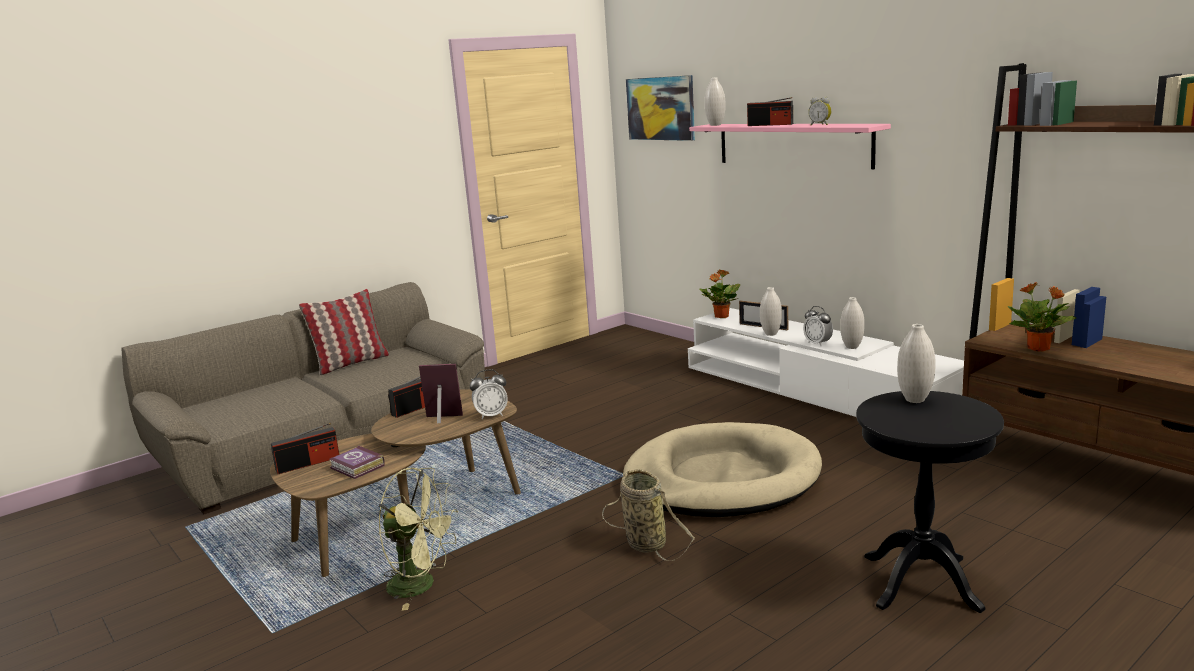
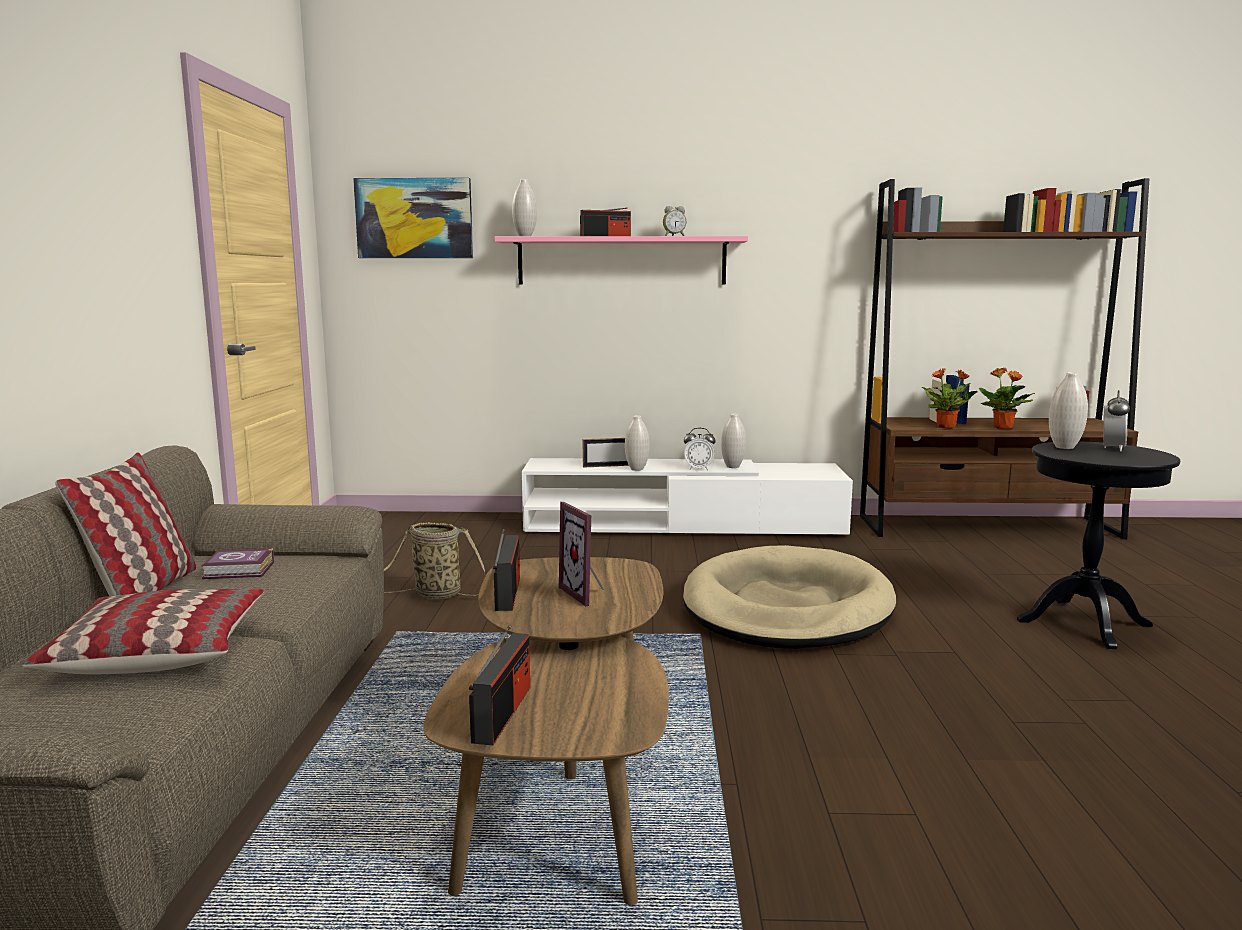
camera: 50 degrees left, 5 degrees down
(297, 394) = (159, 650): none -> pillow
(357, 467) = (599, 686): book -> book (240, 570)
(421, 585) = (782, 832): green fan -> none
(442, 419) = (587, 593): picture frame -> picture frame turned 75 degrees counterclockwise
(491, 415) = (636, 573): alarm clock -> alarm clock (1112, 448)
(644, 542) = (866, 680): basket -> basket (434, 595)
(721, 316) = (545, 465): potted plant -> potted plant (1003, 428)

